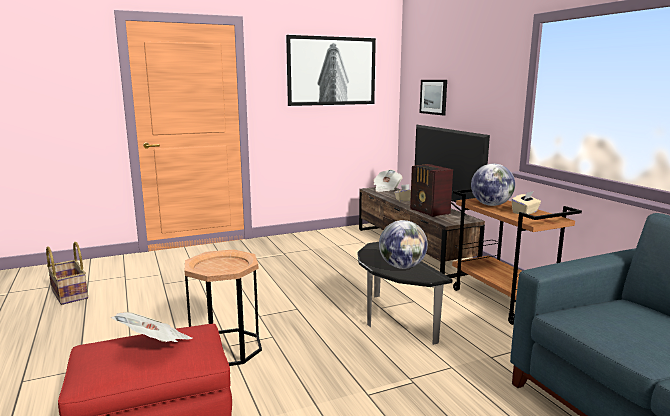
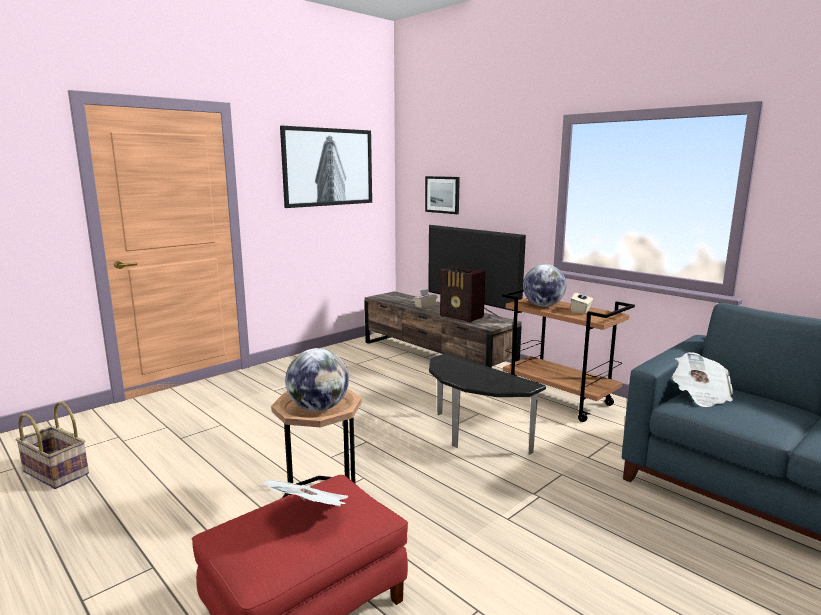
camera: 20 degrees left, 0 degrees up
(386, 189) = (393, 295): newspaper -> newspaper (699, 395)
(402, 267) = (489, 379): globe -> globe (318, 408)

